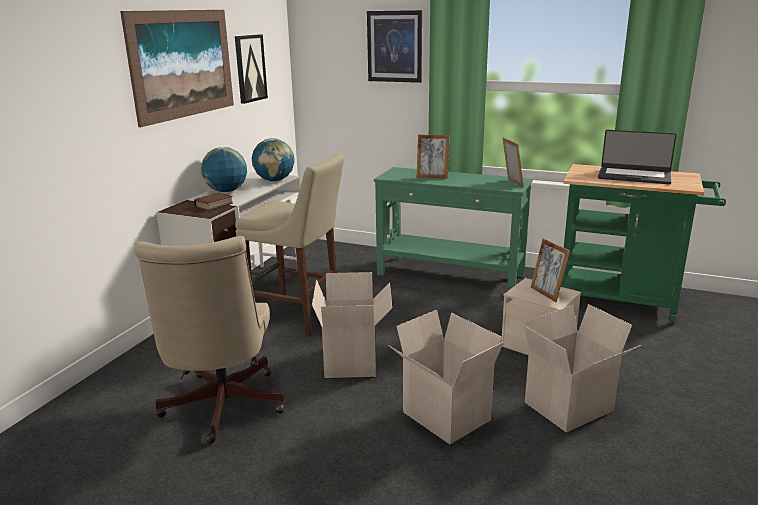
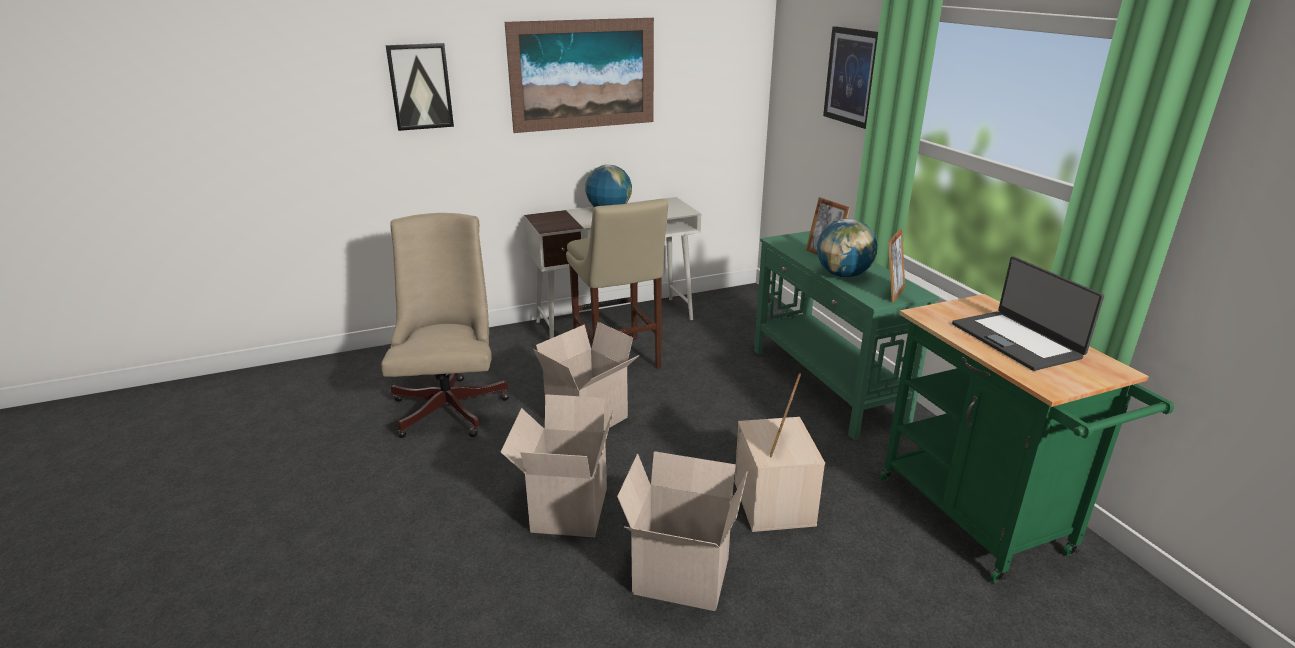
camera: 45 degrees right, 5 degrees up
(214, 205) = (570, 222): book -> none
(221, 409) = (451, 405): beige office chair -> beige office chair turned 135 degrees clockwise
(250, 68) = (691, 83): picture -> picture (420, 86)
(274, 180) = (669, 211): globe -> globe (843, 275)

